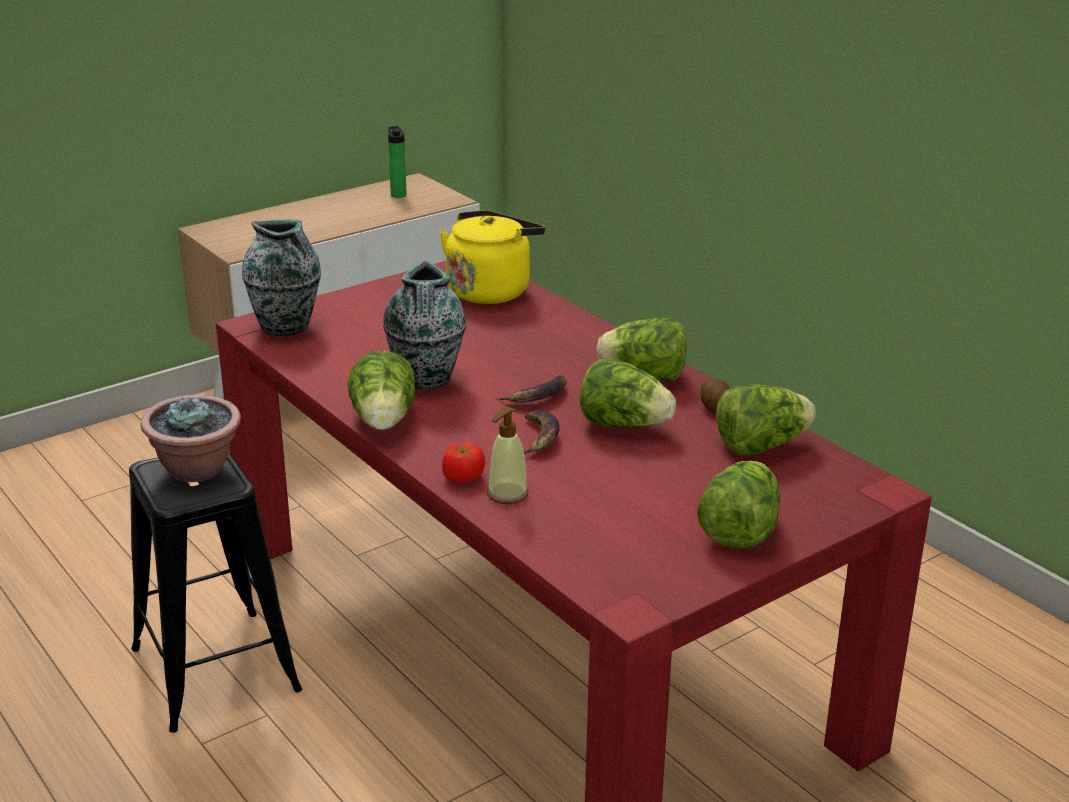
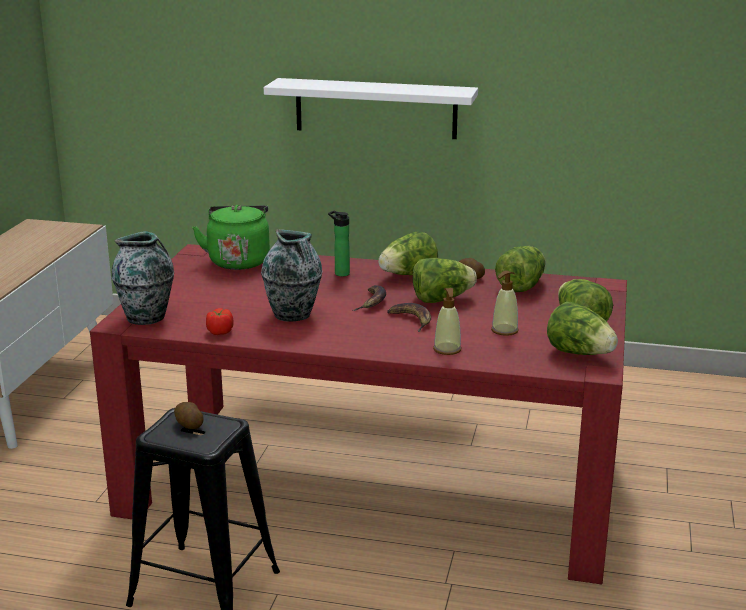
camera: 40 degrees left, 5 degrees down
(197, 469) = (188, 425): potted plant -> potato
(384, 422) = (313, 342): lettuce -> lettuce (579, 353)
(398, 194) = (37, 234): bottle -> bottle (340, 273)
(463, 477) = (409, 351): tomato -> tomato (220, 332)
(491, 290) = (238, 261): yellow kettle -> green kettle
(621, 499) = (504, 330): none -> soap dispenser
(816, 124) = (375, 108): none -> white shelf

